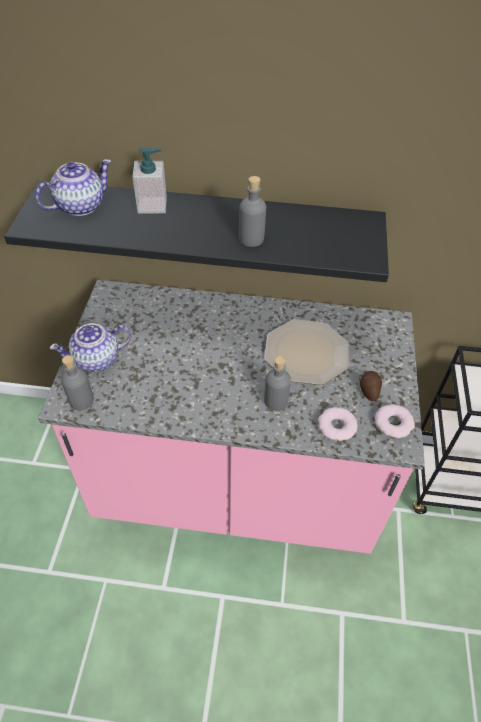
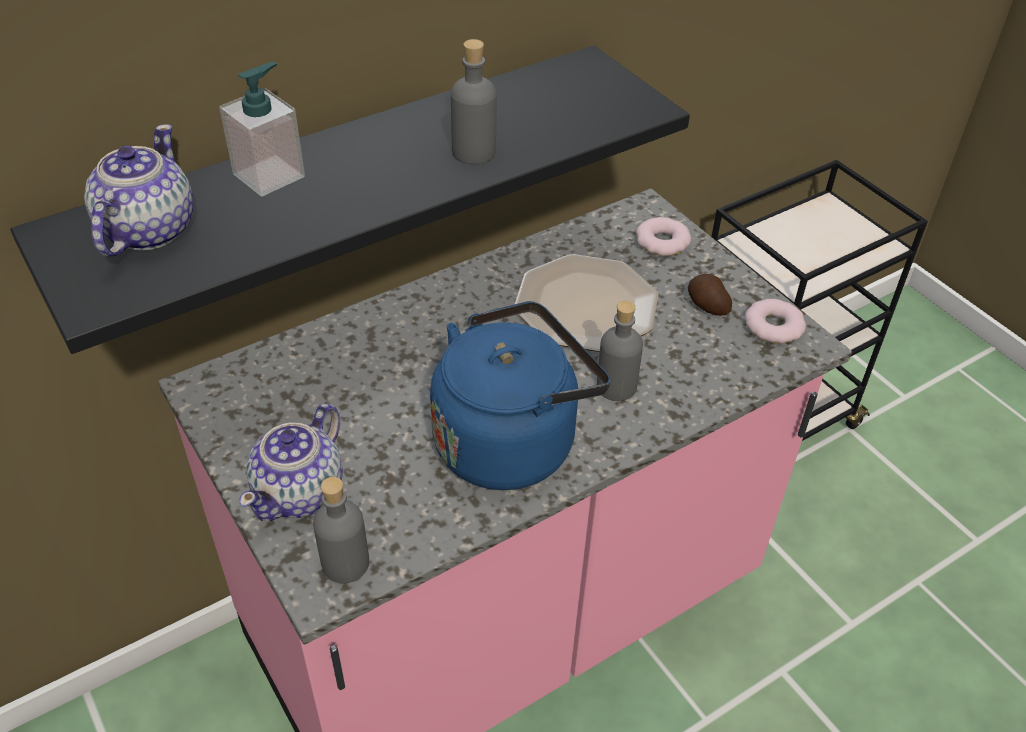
camera: 40 degrees left, 5 degrees down
(200, 394) = (511, 441): none -> blue kettle
(336, 426) = (719, 370): donut -> donut (662, 242)

